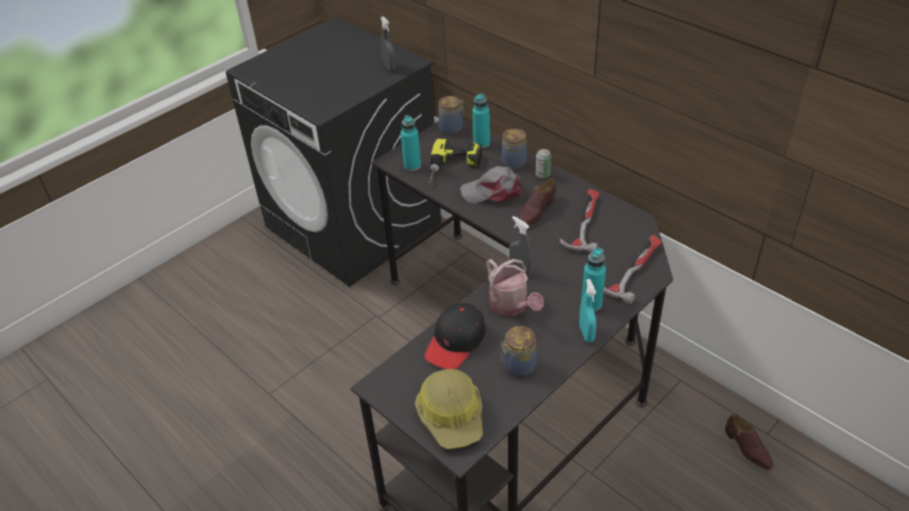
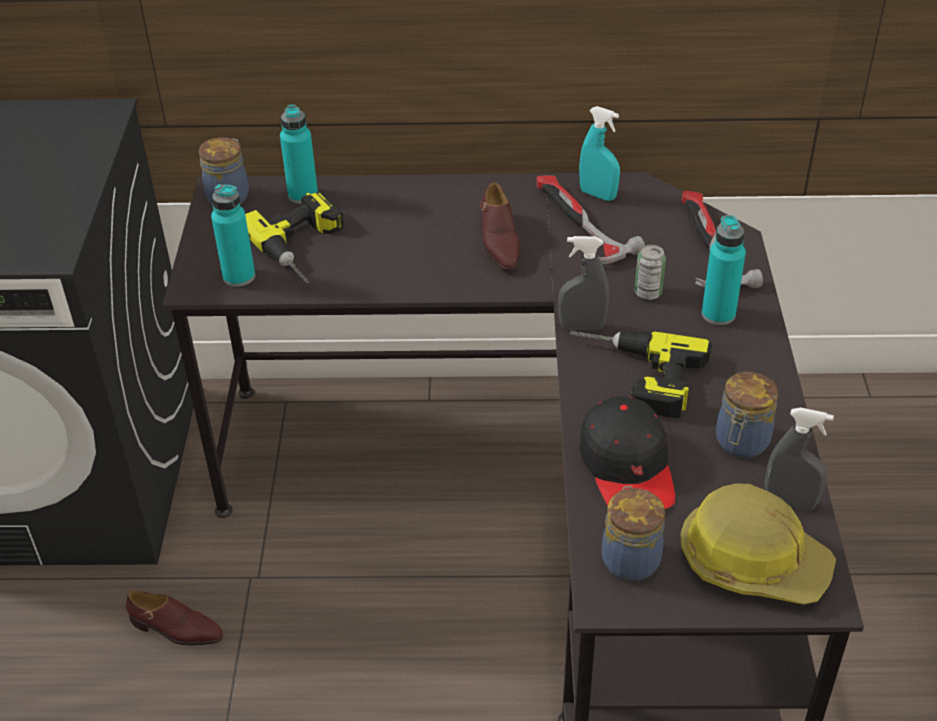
camera: 45 degrees left, 0 degrees up
(389, 67) = (72, 136): grey spray bottle -> grey spray bottle (790, 502)
(493, 191) = (407, 248): grey cap -> none
(512, 306) = (633, 376): watering can -> power drill
(514, 162) = (384, 196): jar -> jar (630, 558)
(542, 175) = (444, 193): can -> can (648, 293)
(586, 334) = (760, 352): turquoise spray bottle -> turquoise spray bottle (598, 195)
(747, 448) = (871, 426): brown shoe -> brown shoe (176, 629)

